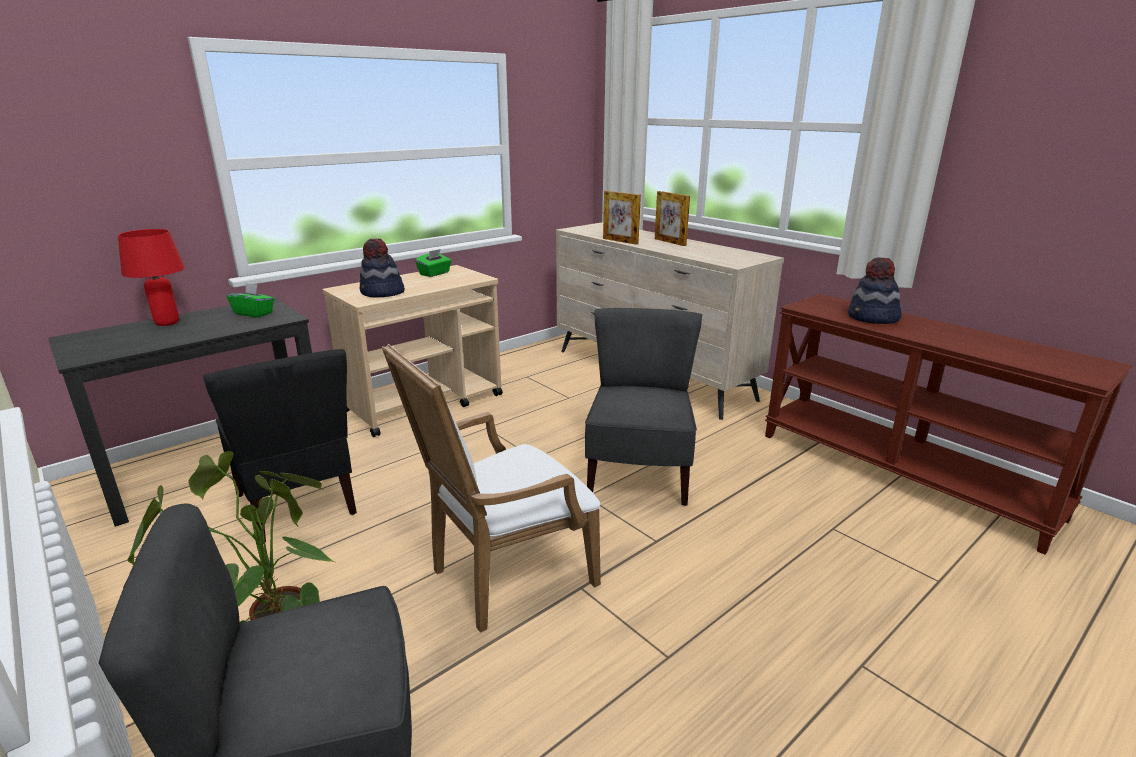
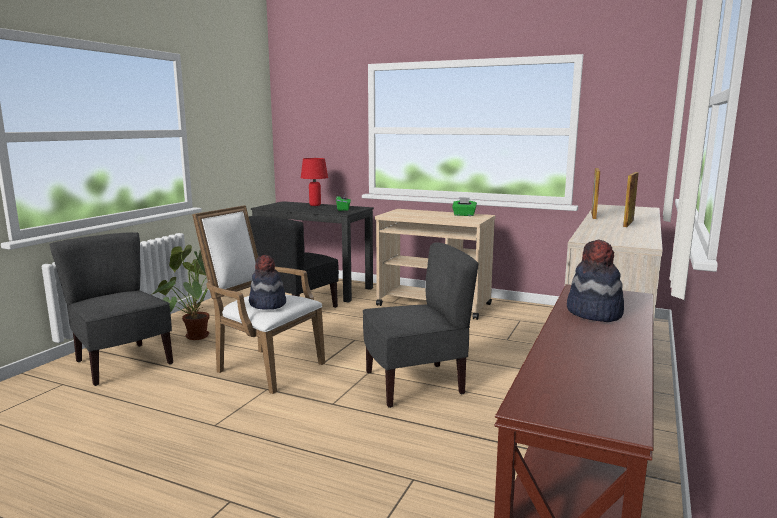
camera: 65 degrees right, 10 degrees down
(382, 293) = (406, 215): hat -> hat (267, 304)

